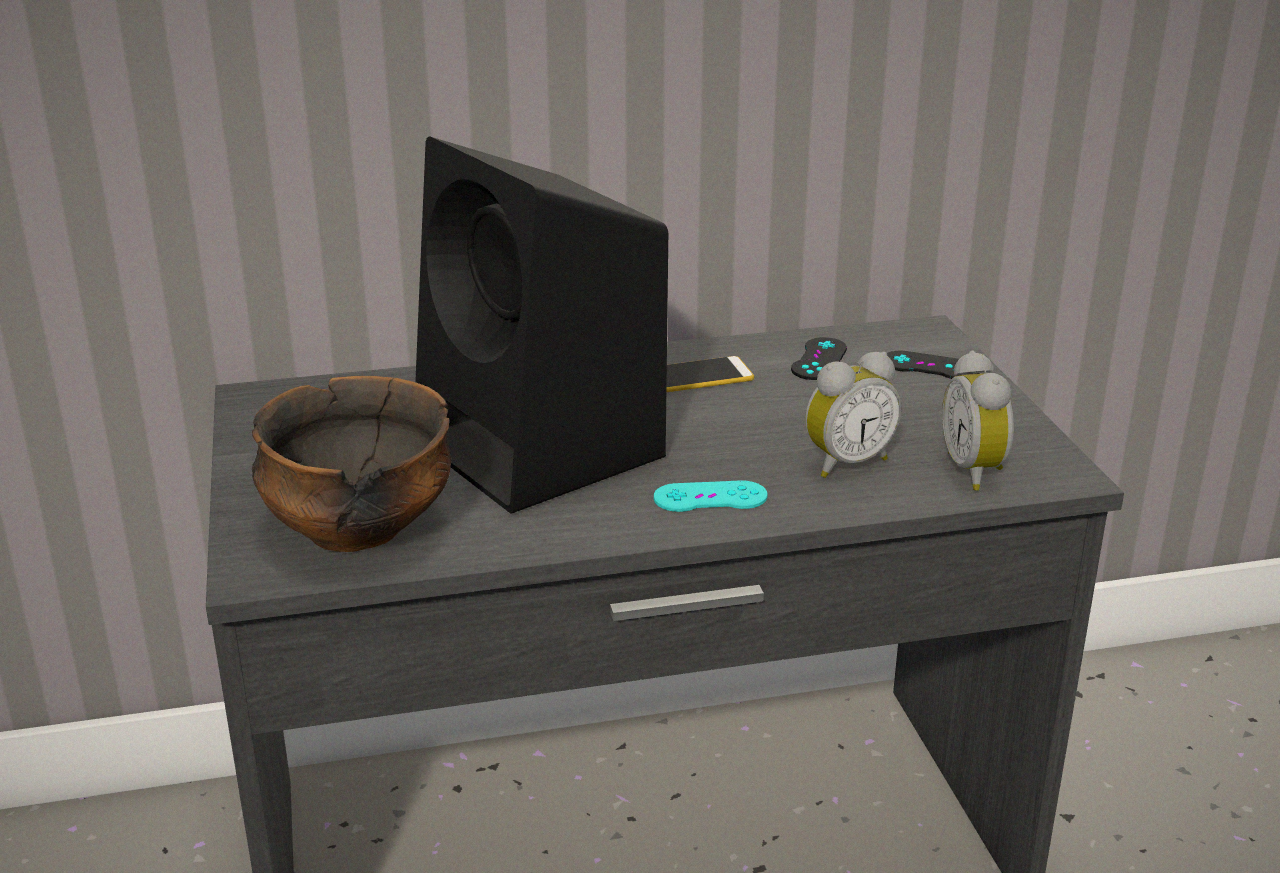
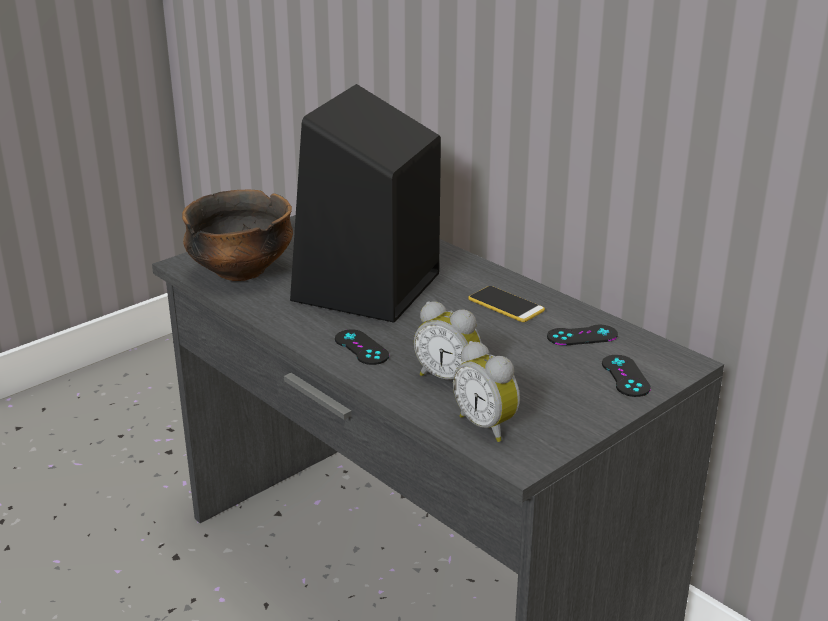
camera: 60 degrees right, 0 degrees up
(710, 497) = (361, 347): turquoise game controller -> black game controller
(976, 471) = (488, 425): alarm clock -> alarm clock turned 90 degrees counterclockwise

